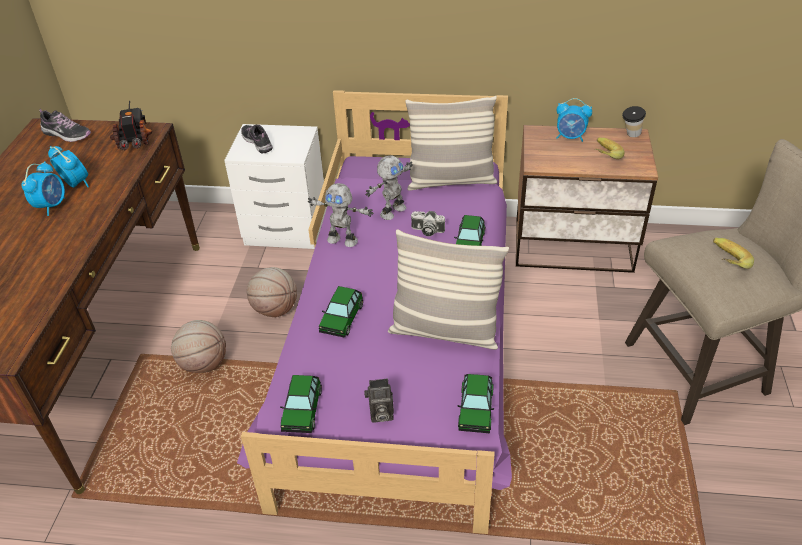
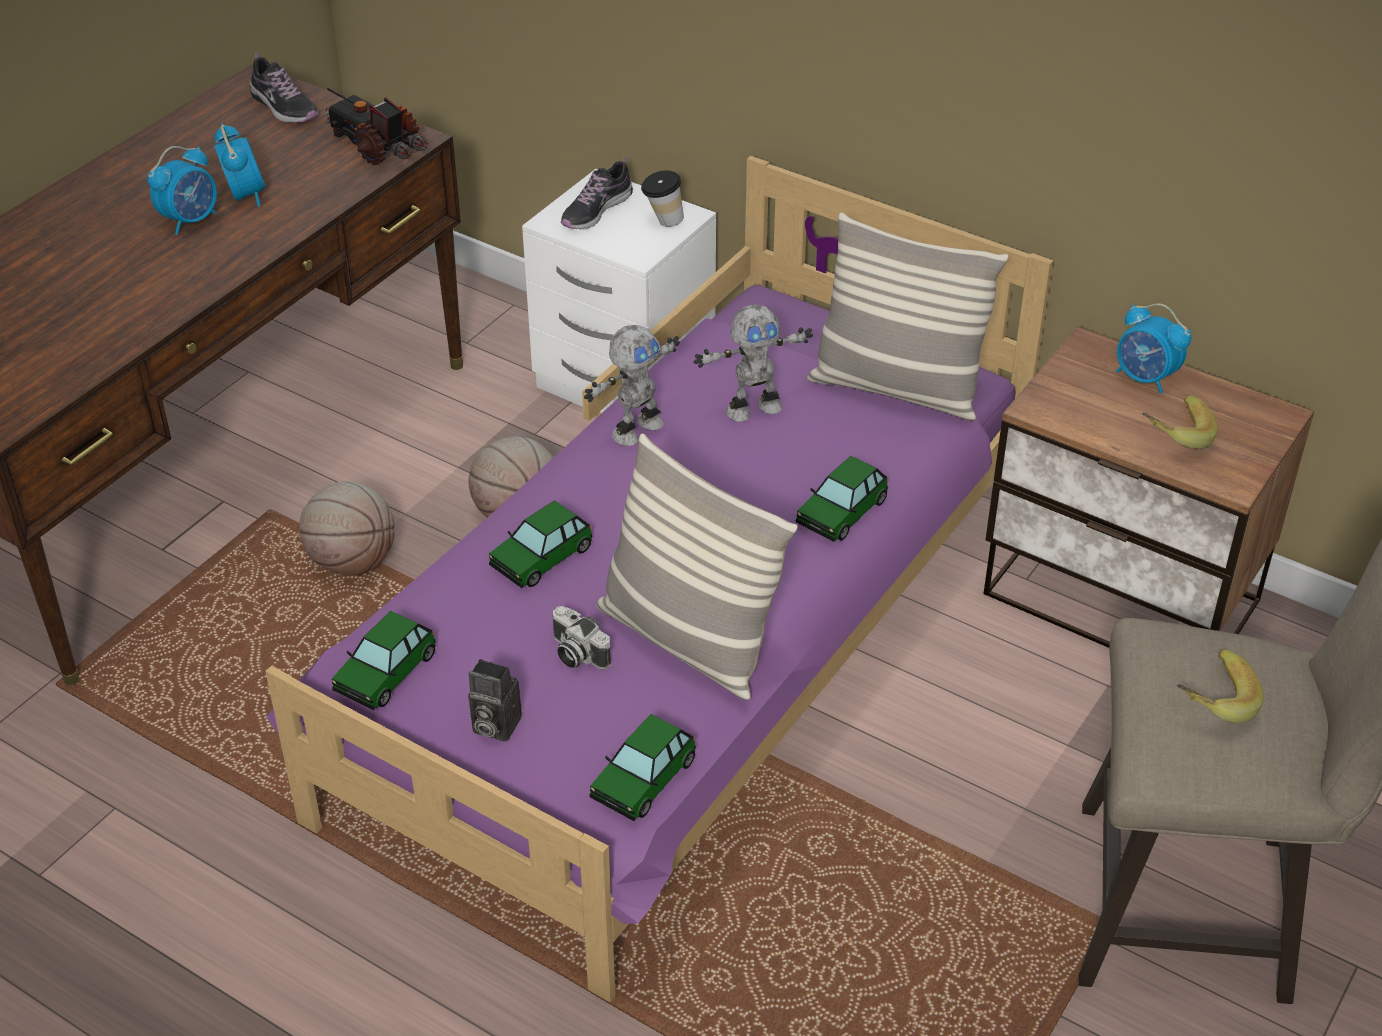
camera: 25 degrees right, 0 degrees up
(135, 139) = (377, 146): toy truck -> toy truck turned 60 degrees counterclockwise
(257, 142) = (596, 210): shoe -> shoe turned 135 degrees counterclockwise
(343, 240) = (636, 429): toy robot -> toy robot turned 90 degrees counterclockwise
(427, 231) = (786, 463): camera -> camera (576, 654)
(630, 135) = (1266, 412): cup -> cup (662, 222)

